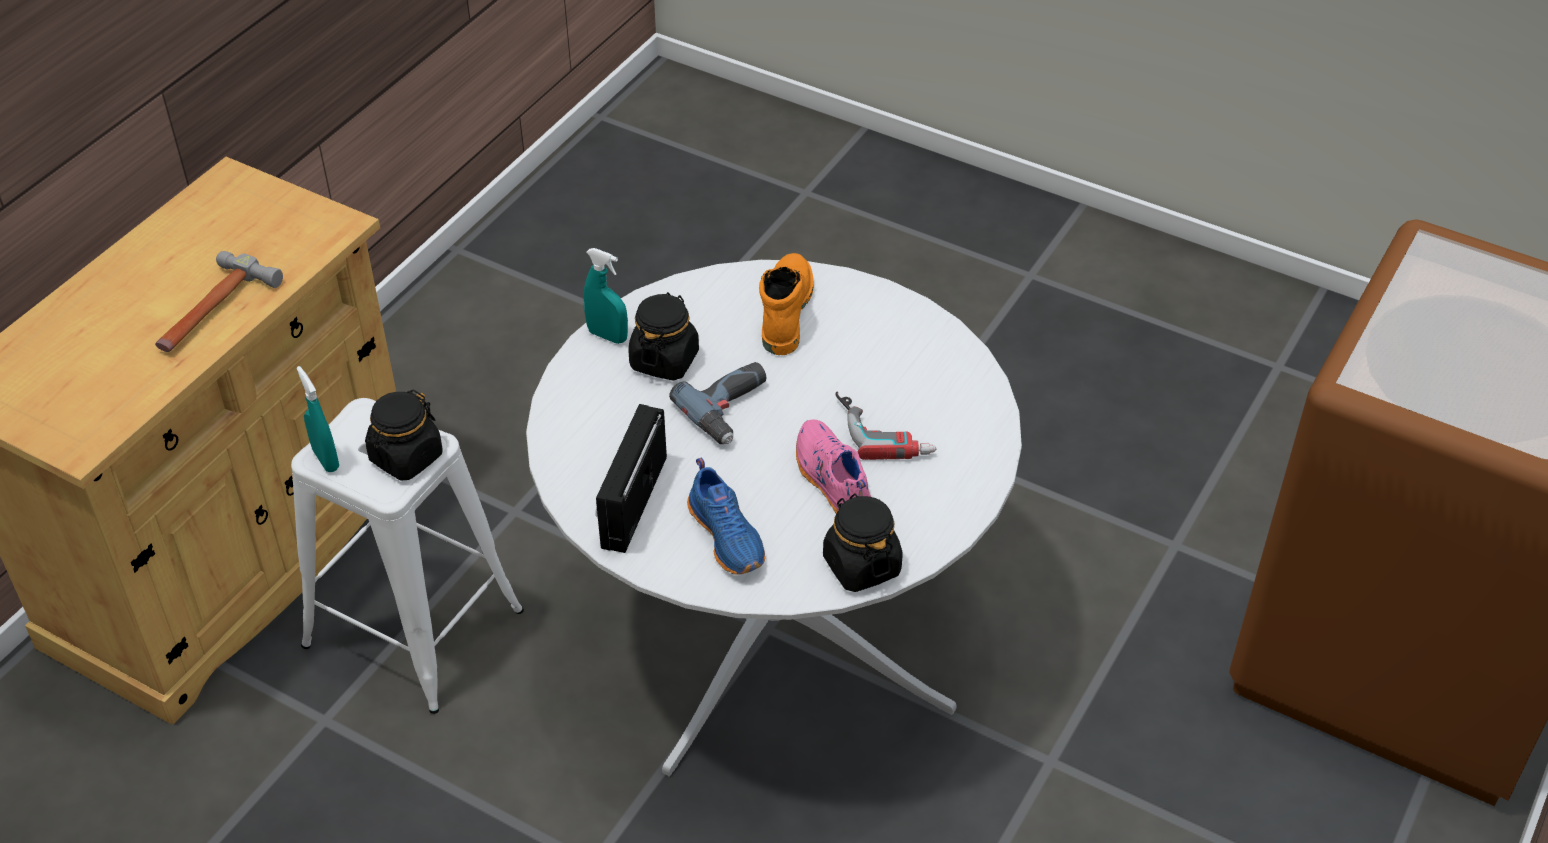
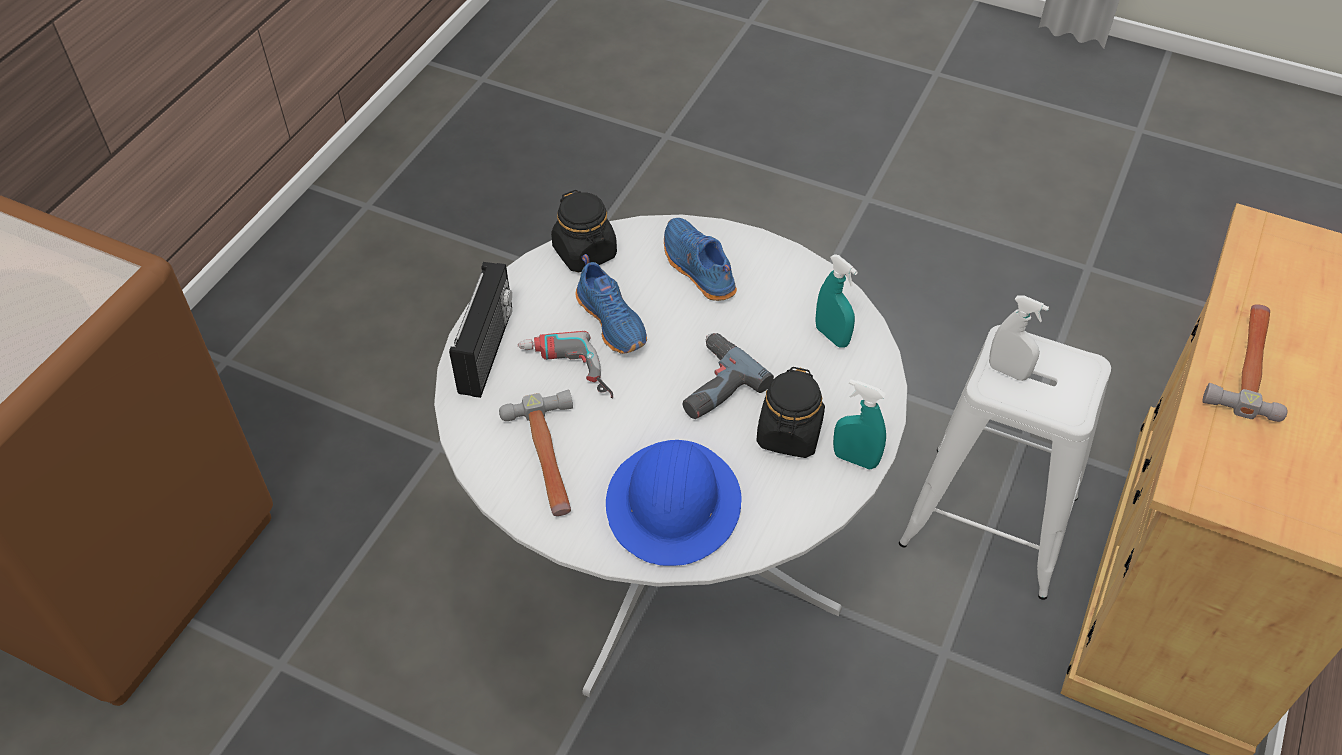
camera: 175 degrees right, 5 degrees up
(326, 459) = (1079, 364): turquoise spray bottle -> turquoise spray bottle (832, 336)
(406, 458) = (1008, 371): black jar -> white spray bottle
(631, 502) = (784, 291): radio -> radio (488, 351)
(784, 311) = (674, 504): orange boot -> blue hard hat
(831, 480) = (613, 321): pink shoe -> blue shoe
(899, 353) = (548, 460): none -> hammer

